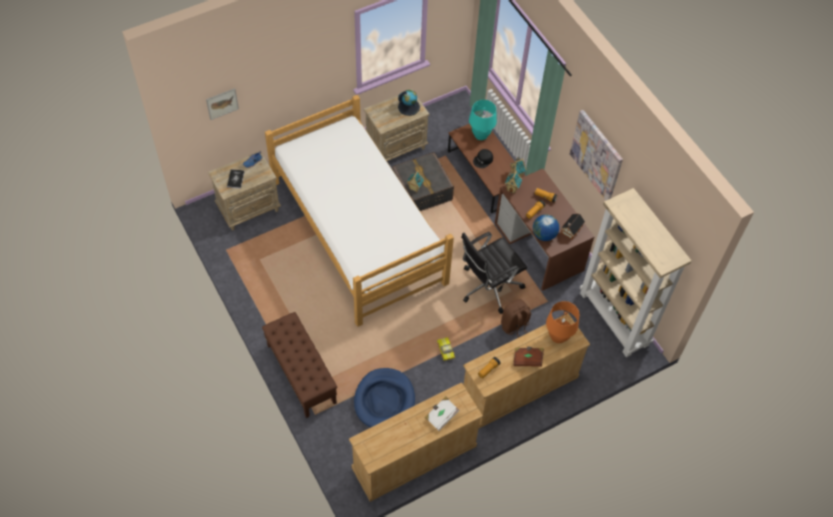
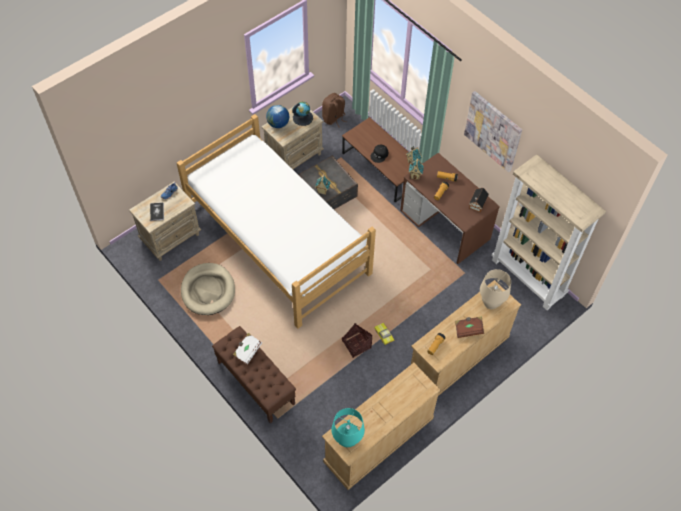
camera: 10 degrees left, 0 degrees up
(222, 103) = (134, 142): picture -> none
(274, 270) = (208, 290): none -> beige dog bed
(384, 400) = (339, 392): blue dog bed -> none
(414, 355) = (356, 345): none -> basket
(441, 416) = (402, 397): white book -> white book (247, 351)
(481, 135) = (372, 132): turquoise table lamp -> turquoise table lamp (347, 439)
(488, 287) = (408, 269): black office chair -> none
(514, 326) = (441, 301): brown backpack -> brown backpack (334, 118)
(544, 235) = (454, 212): globe -> globe (278, 124)
(558, 336) = (491, 302): orange table lamp -> beige table lamp

